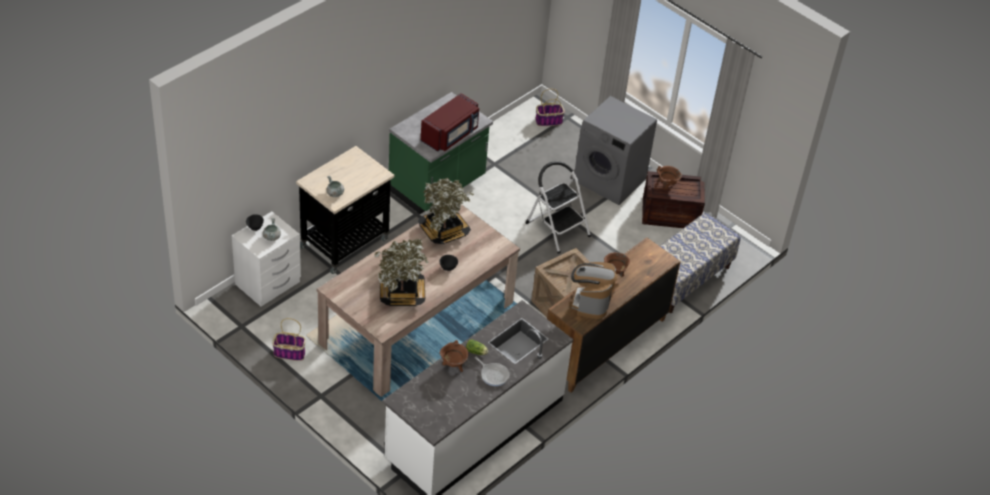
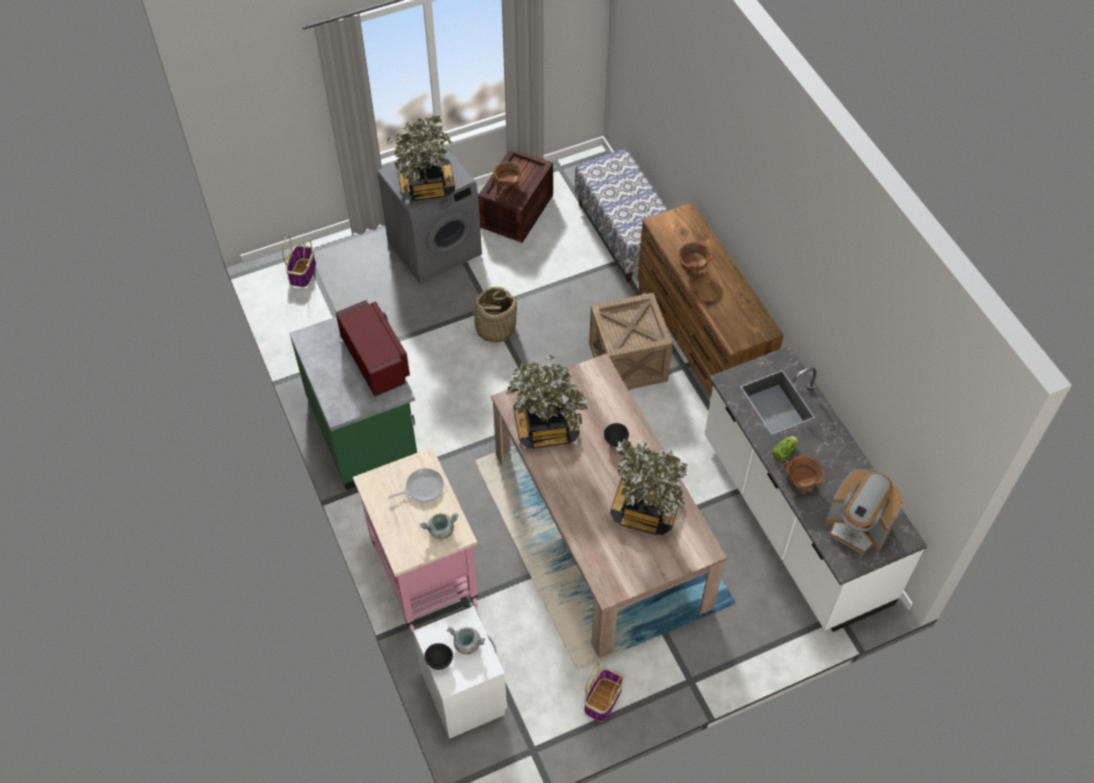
camera: 65 degrees left, 10 degrees up
(344, 243) = (424, 573): black cart -> pink cart
(493, 375) = (827, 445): frying pan -> frying pan (422, 488)
(556, 228) = (495, 328): step ladder -> basket
(590, 302) = (733, 309): coffee machine -> coffee machine (857, 527)
(611, 121) = (426, 185): none -> potted plant

